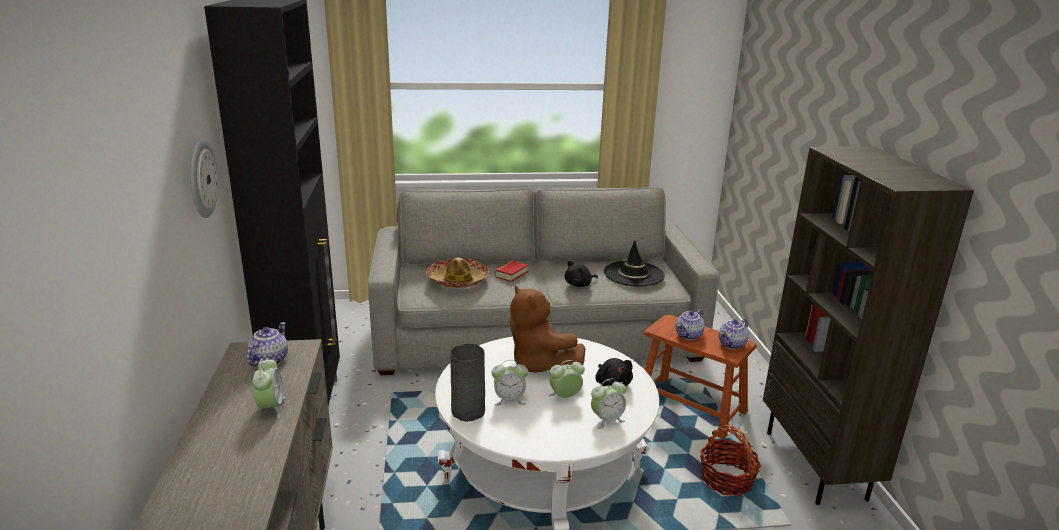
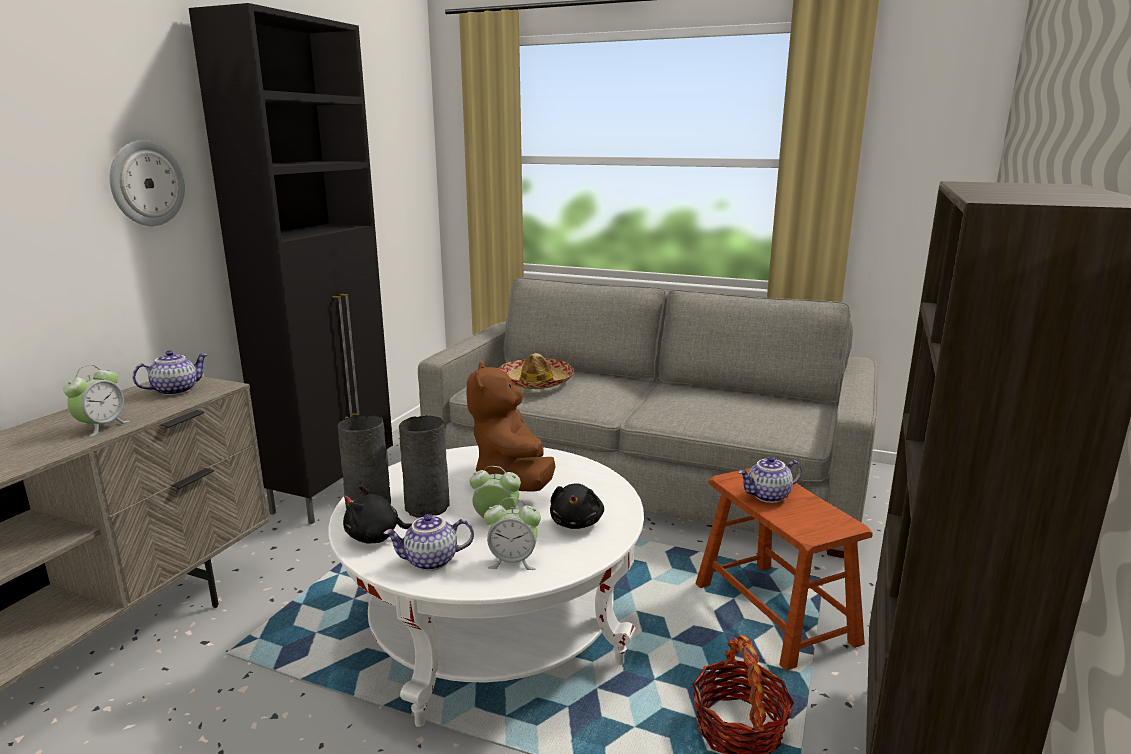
camera: 30 degrees right, 5 degrees down
(509, 400) = (428, 506): alarm clock -> grey vase
(511, 274) = (604, 386): book -> none
(579, 284) = (676, 410): black plush toy -> black plush toy (377, 537)
(633, 274) = (764, 411): black hat -> none
(732, 345) = (825, 522): teapot -> teapot (430, 562)

